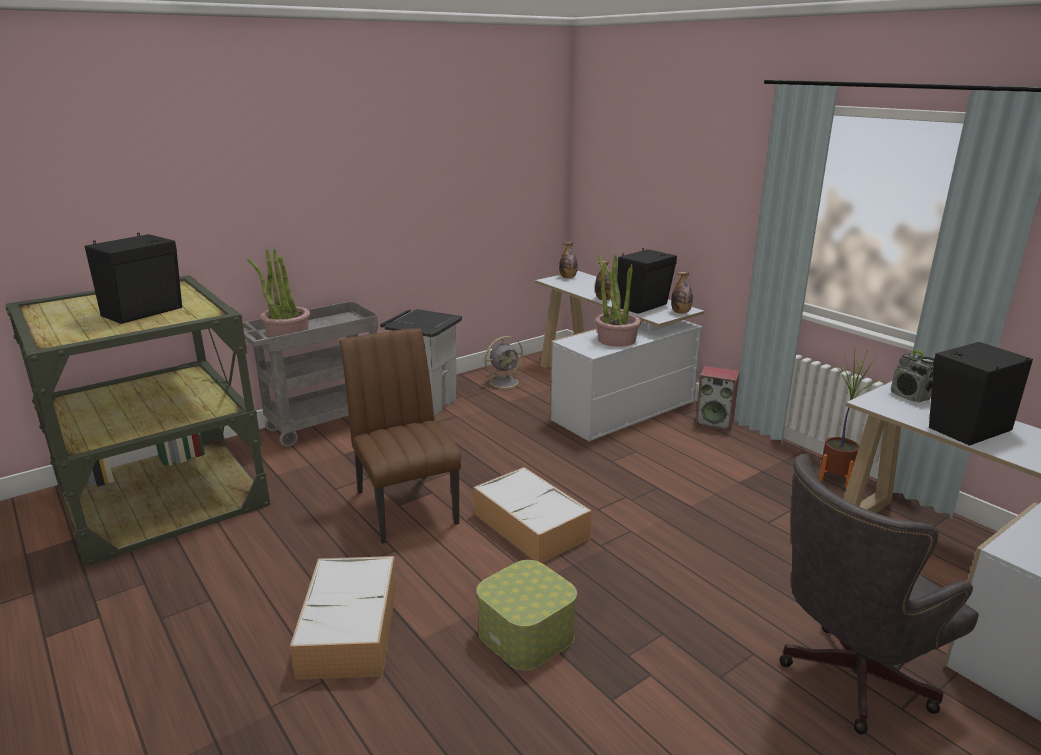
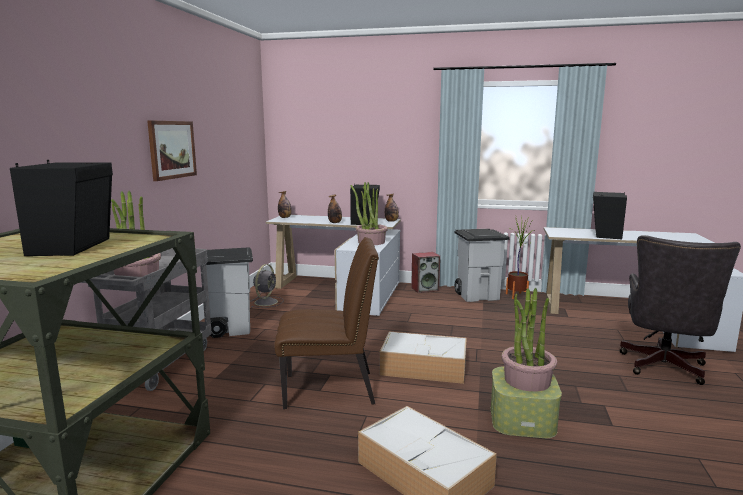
camera: 40 degrees left, 10 degrees down
(379, 193) = (172, 149): none -> picture
(406, 508) = (328, 389): brown chair -> brown chair turned 150 degrees clockwise
(530, 590) = (527, 380): none -> potted plant
(772, 458) = (477, 296): none -> grey trash can
(910, 396) = (563, 230): radio -> none

